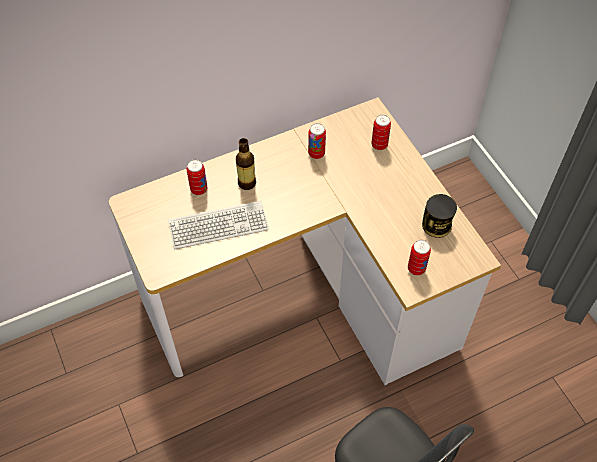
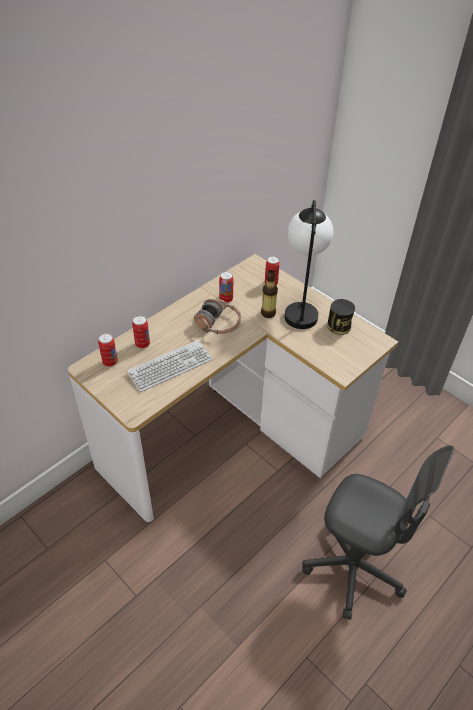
camera: 20 degrees left, 10 degrees down
(247, 183) = (180, 331): bottle -> bottle (268, 313)
(294, 185) = (218, 324): none -> headphones
(401, 188) = (300, 308): none -> table lamp
(416, 269) = (339, 358): can -> can (110, 362)

